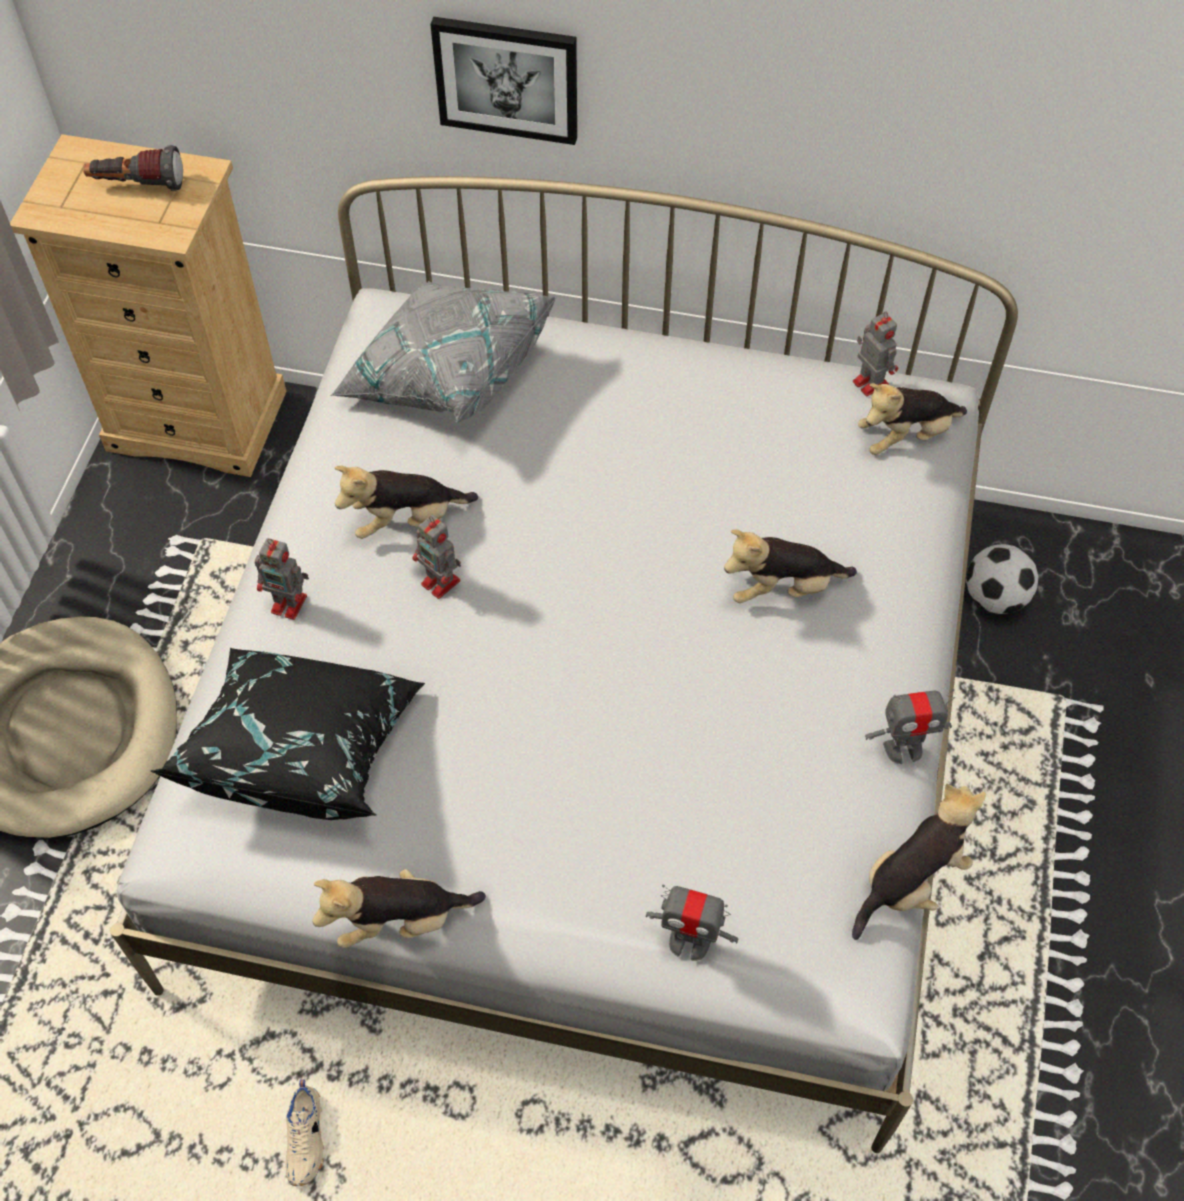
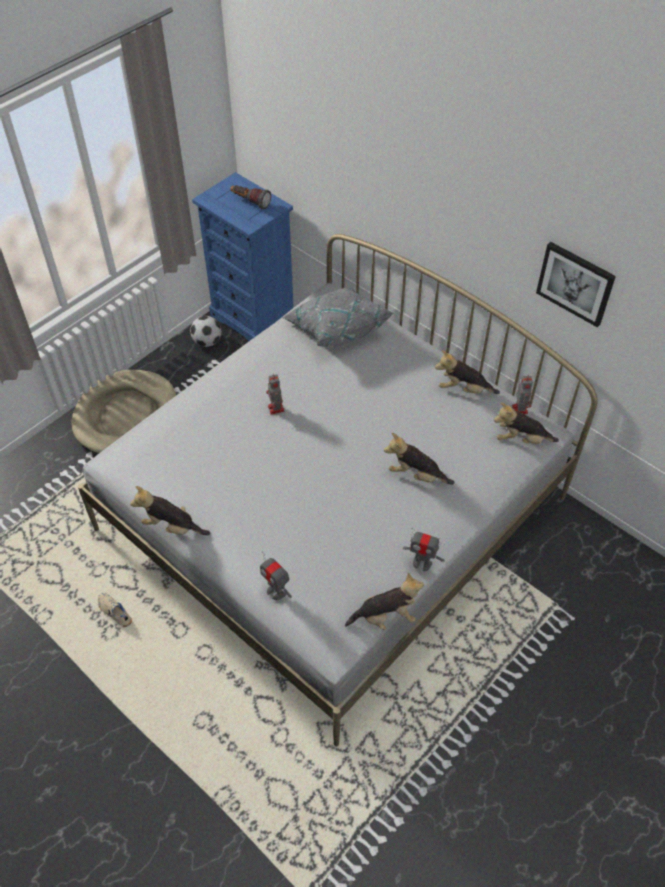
camera: 30 degrees right, 5 degrees down
(198, 420) = (254, 318): beige dresser -> blue dresser
(291, 604) = (213, 391): toy robot -> none
(303, 748) = (180, 446): black pillow -> none
(307, 1138) = (114, 612): beige shoe -> beige shoe turned 105 degrees clockwise
(406, 520) = (279, 379): plush toy -> plush toy (463, 389)
(507, 78) = (401, 207): picture -> picture (575, 283)
(994, 598) = (555, 546): football -> football (207, 342)

